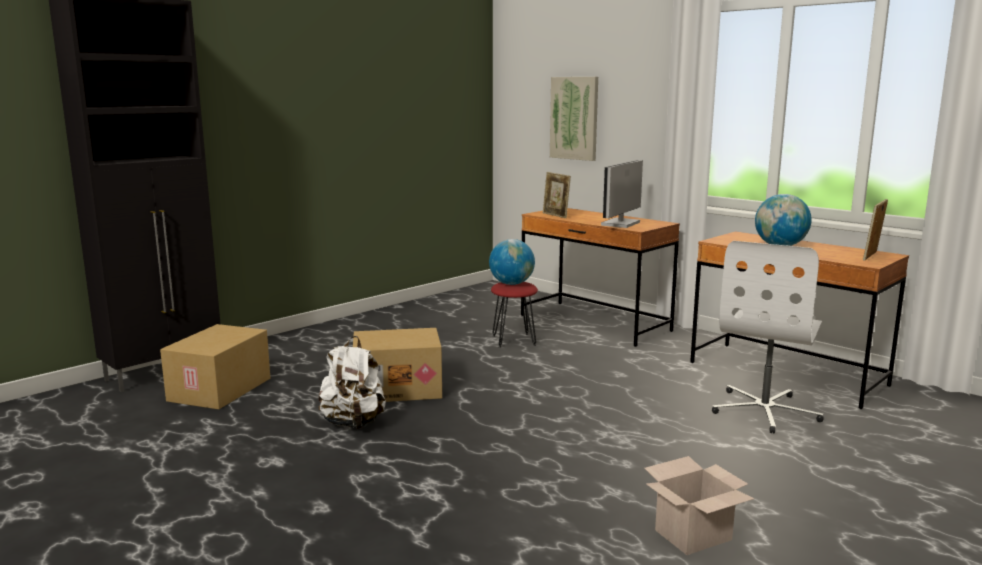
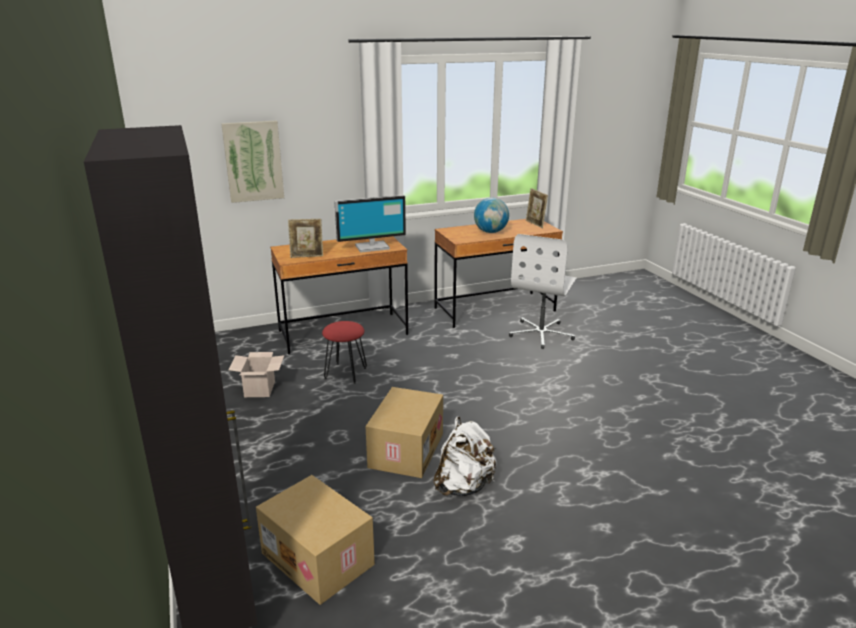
camera: 65 degrees left, 10 degrees up
(511, 284) = (340, 327): globe -> none
(622, 224) = (371, 247): monitor -> monitor turned 75 degrees counterclockwise
(692, 536) = (675, 403): cardboard box -> cardboard box (260, 389)
(765, 411) = (541, 334): white office chair -> white office chair turned 60 degrees clockwise

